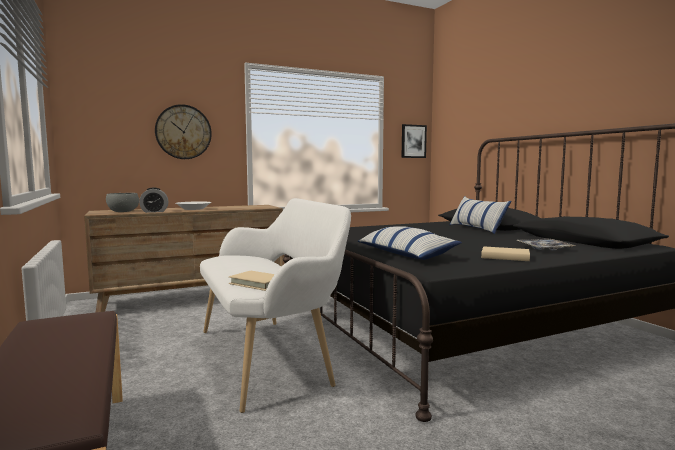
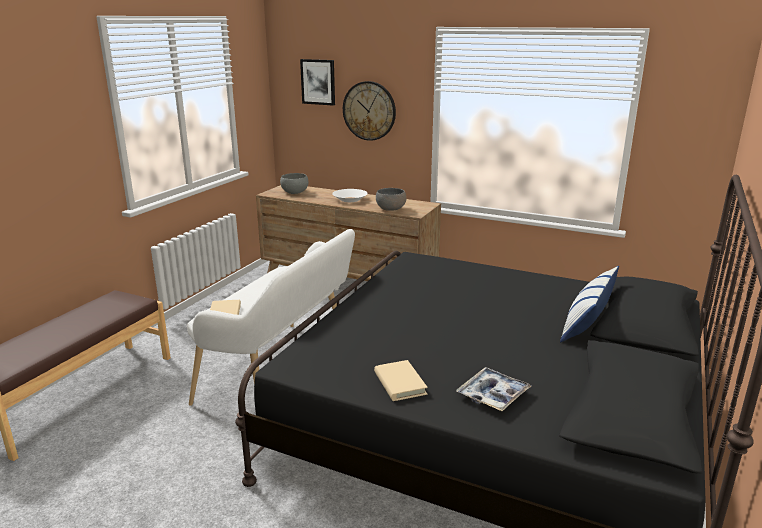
camera: 50 degrees right, 15 degrees up
(154, 212) = (308, 199): alarm clock -> none
(245, 208) = (391, 209): none -> grey bowl
(405, 254) = (344, 334): pillow -> none
(413, 141) = (696, 136): picture -> picture (318, 82)

